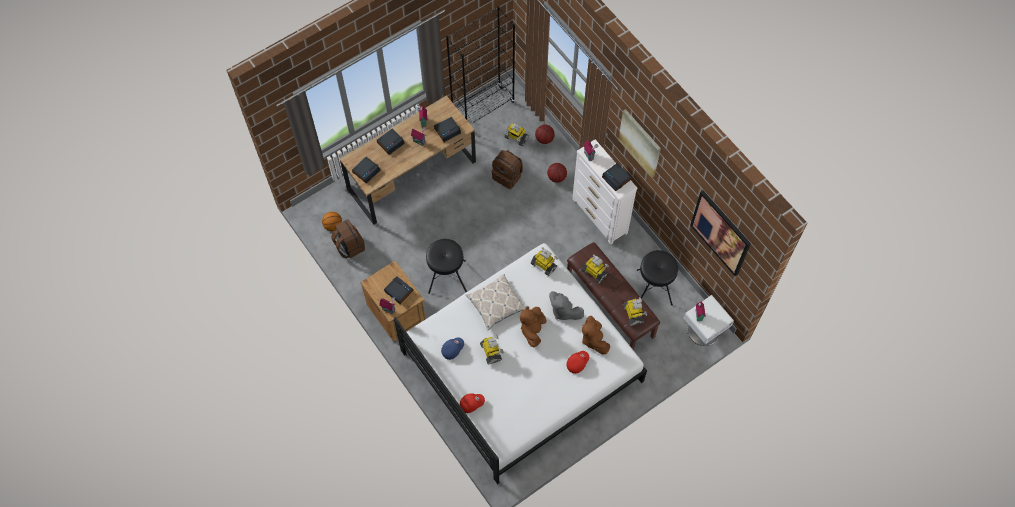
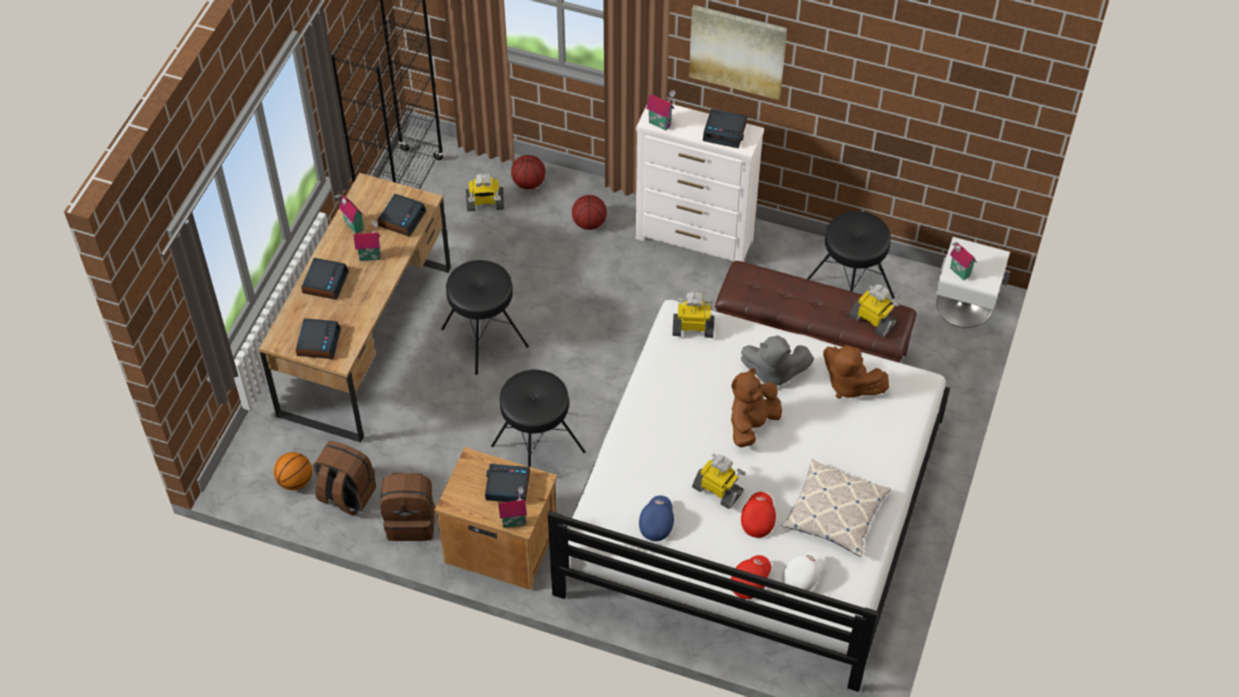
camera: 35 degrees left, 10 degrees down
(464, 207) = (484, 338): none -> black stool
(496, 304) = (668, 421): pillow -> pillow (835, 513)
(496, 417) = (802, 576): none -> white cap
(507, 176) = (515, 260): brown backpack -> brown backpack (411, 521)
(532, 330) = (752, 424): brown plush toy -> brown plush toy turned 60 degrees clockwise
(577, 363) = (854, 430): red cap -> red cap (757, 519)
(594, 272) = (771, 297): toy robot -> none
(720, 233) = (949, 102): picture -> none

